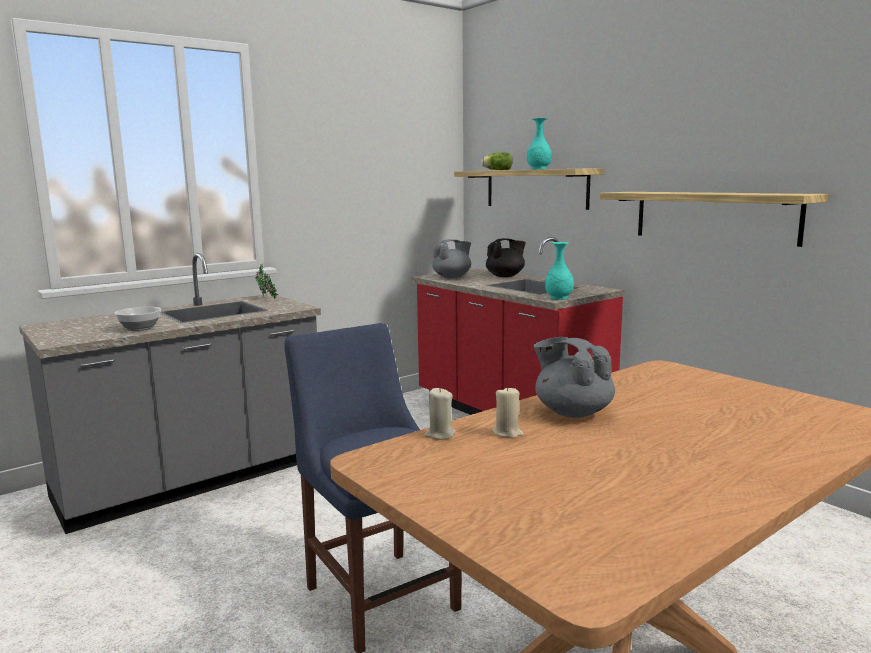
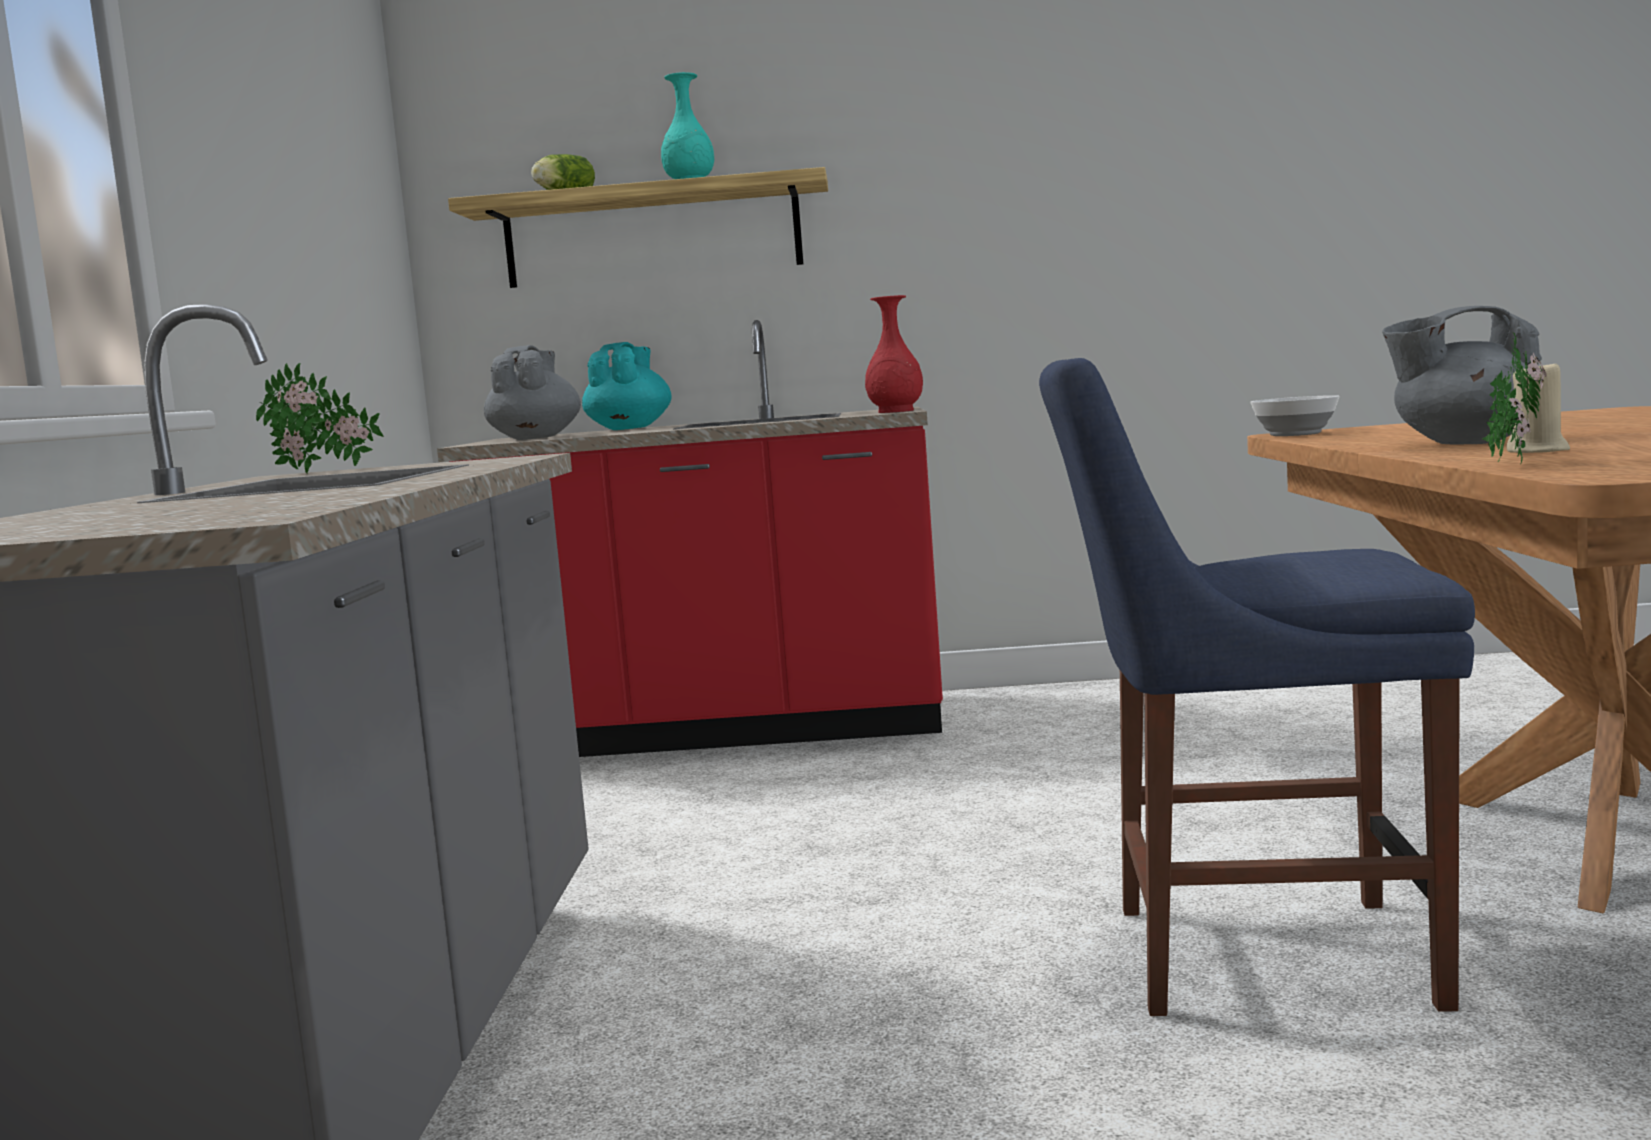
camera: 50 degrees left, 5 degrees down
(139, 328) = (326, 494): bowl -> bowl (1293, 434)
(440, 435) = (1510, 463): beige candle -> potted plant
(505, 276) = (630, 428): black teapot -> turquoise teapot
(558, 298) = (895, 411): turquoise vase -> red vase
(714, 216) = (1072, 246): shelf -> none

